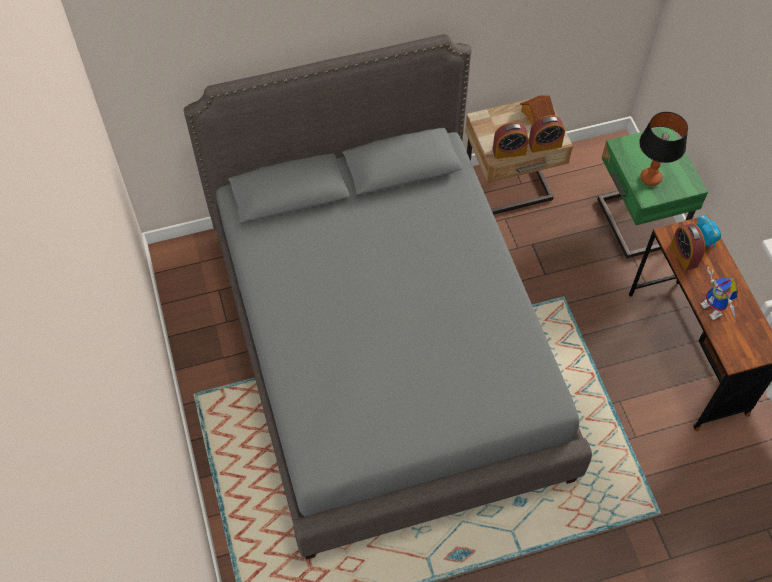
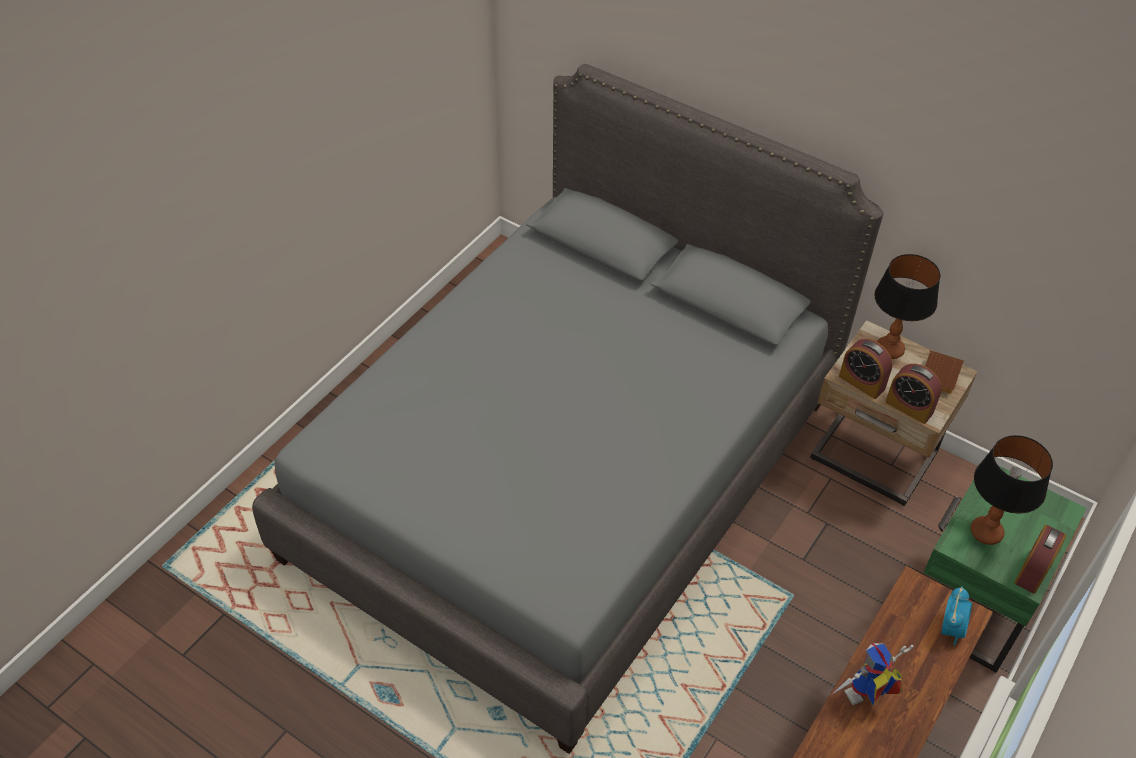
camera: 50 degrees right, 10 degrees down
(497, 120) = (889, 349): none -> table lamp
(684, 255) = (905, 619): alarm clock -> alarm clock (1033, 571)
(715, 309) = (863, 699): toy robot -> toy robot turned 45 degrees clockwise

